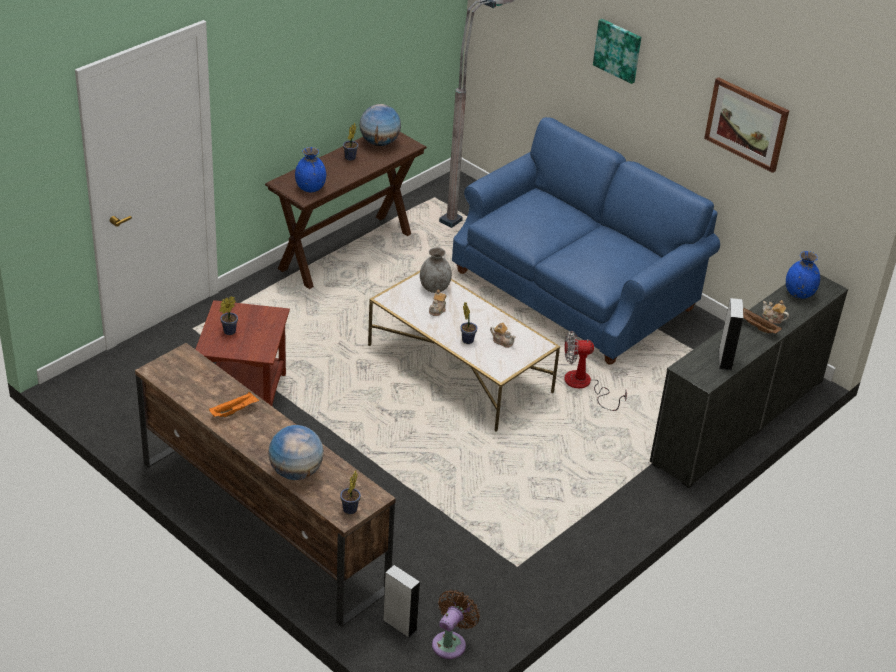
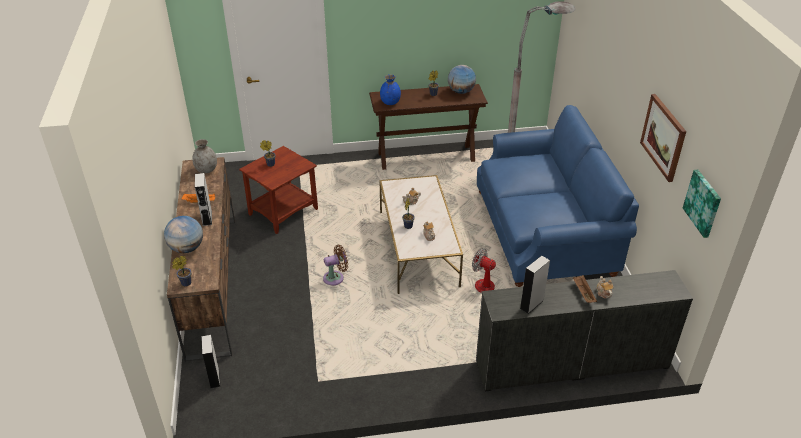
camera: 40 degrees right, 0 degrees up
(271, 426) = (207, 218): none -> grey speaker
(434, 288) = (424, 188): grey vase -> grey vase (206, 170)
(451, 642) = (229, 405): brown fan -> brown fan (335, 278)
(618, 50) = (614, 62): picture -> picture (703, 203)
(799, 293) = (645, 284): blue vase -> none

